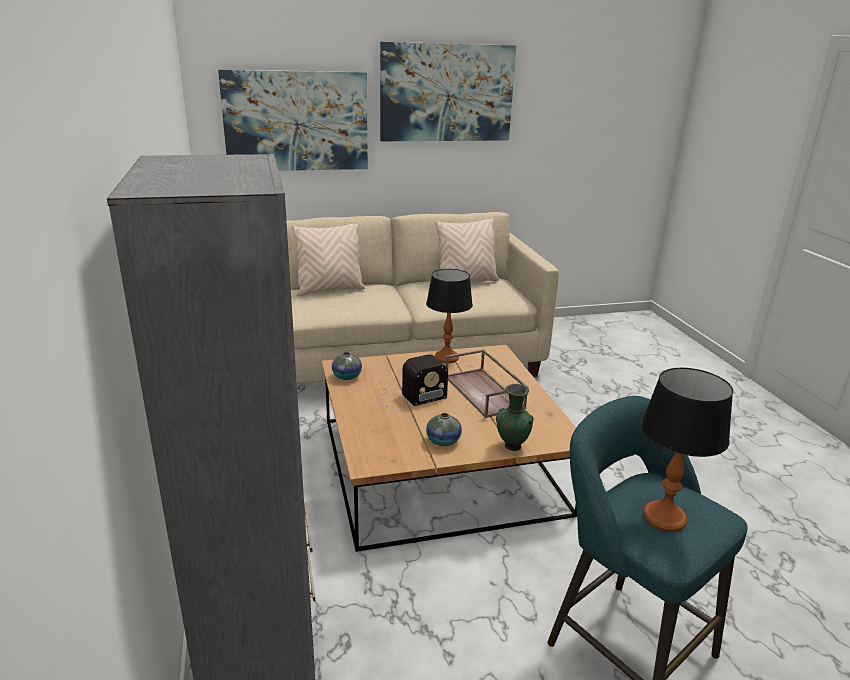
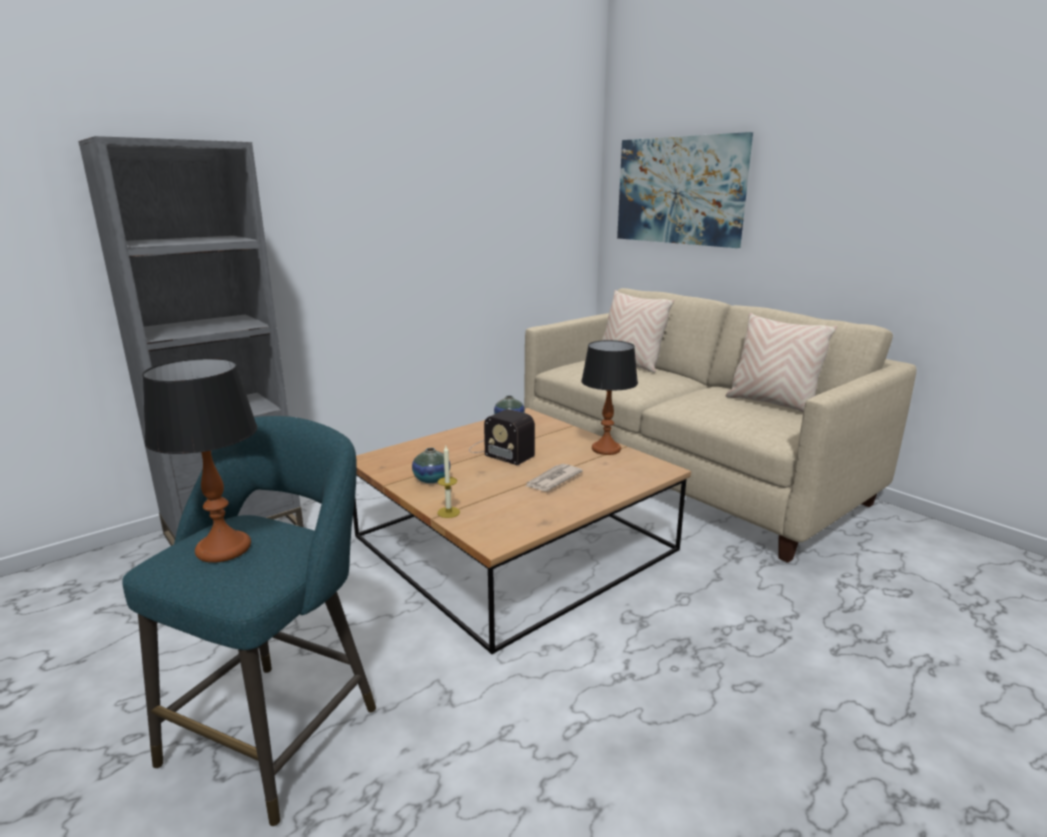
camera: 65 degrees right, 5 degrees down
(447, 93) = (851, 153): picture -> none
(485, 392) = (552, 480): brown tray -> newspaper
(511, 447) = (448, 512): green vase -> candle

